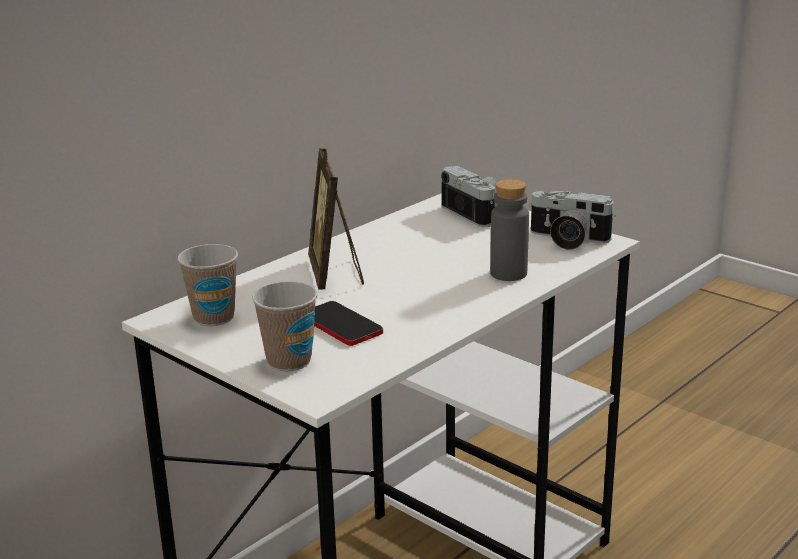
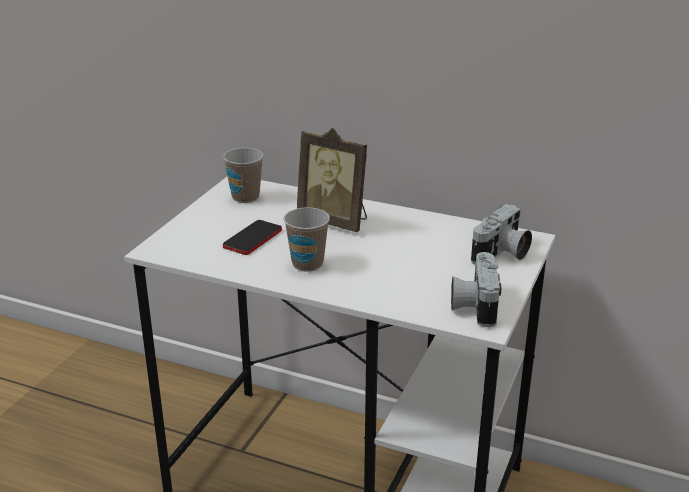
camera: 70 degrees right, 5 degrees up
(289, 361) = (194, 232): cup -> cup (307, 264)
(336, 274) = (335, 221): picture frame -> picture frame turned 120 degrees counterclockwise
(508, 274) = (379, 287): grey bottle -> none

